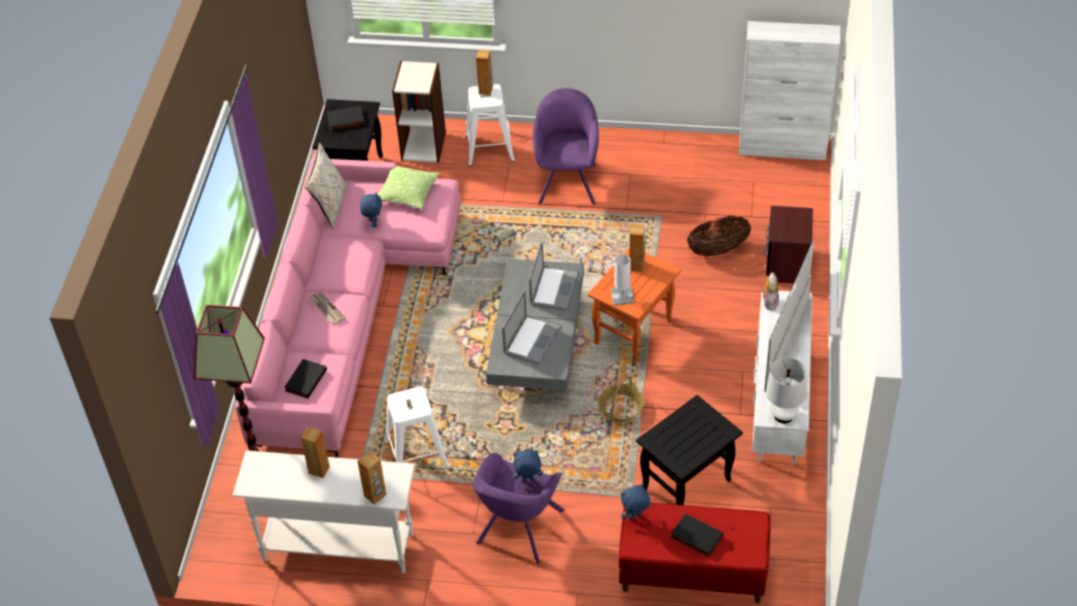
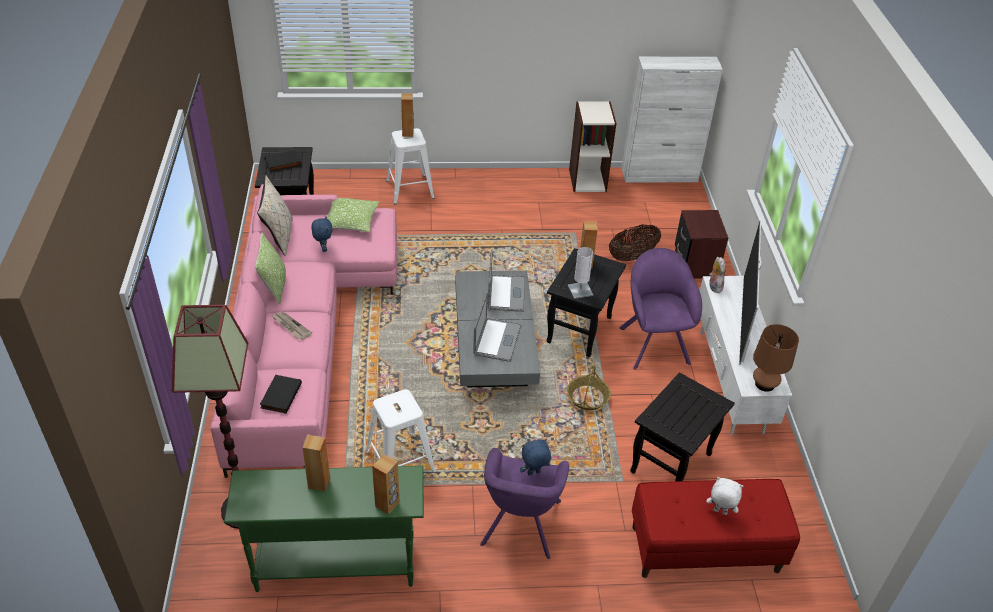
camera: 15 degrees left, 5 degrees down
(317, 263) = (274, 286): none -> pillow
(337, 547) = (335, 566): white console table -> green console table
(424, 146) = (350, 191): bookcase -> bookcase (587, 180)
(567, 180) = (485, 210): purple armchair -> purple armchair (653, 342)
(633, 334) = (579, 331): orange side table -> black side table
(635, 517) = (653, 498): blue plush toy -> none
(695, 537) = (719, 512): black book -> white plush toy
(783, 415) = (764, 384): white table lamp -> brown table lamp

